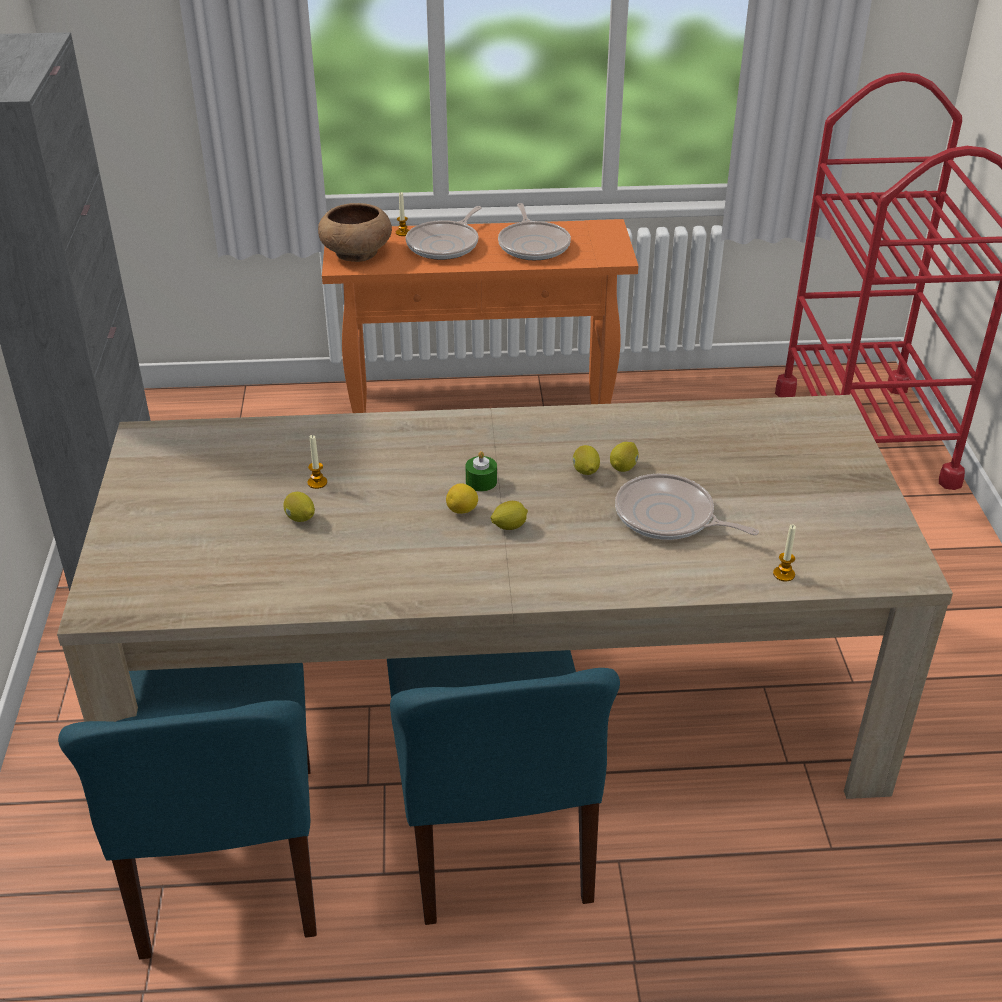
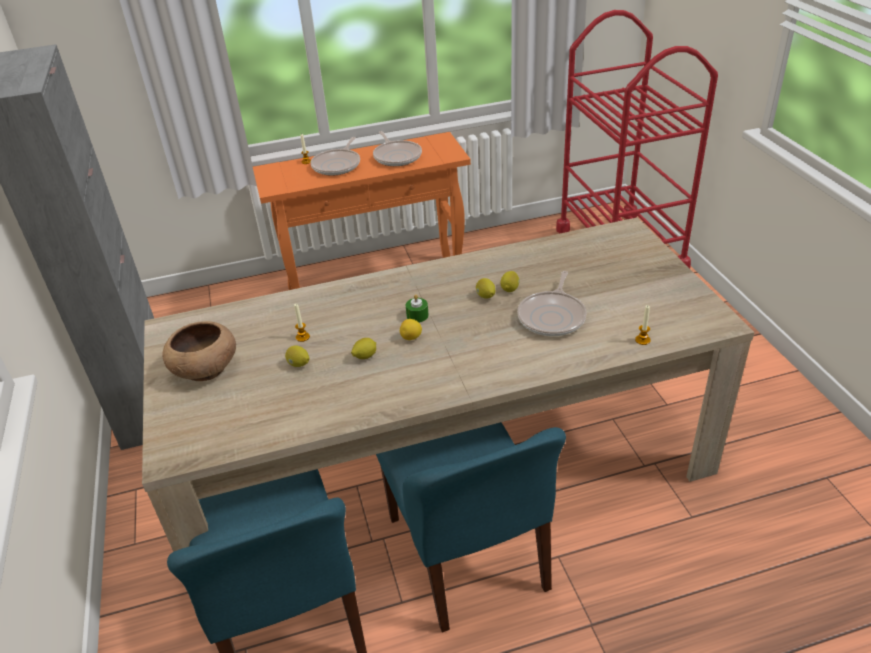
camera: 10 degrees left, 0 degrees up
(356, 253) = (278, 179): brown bowl -> brown bowl (205, 369)
(509, 526) = (447, 343): lemon -> lemon (365, 356)
(669, 517) = (552, 316): frying pan -> frying pan turned 90 degrees counterclockwise

